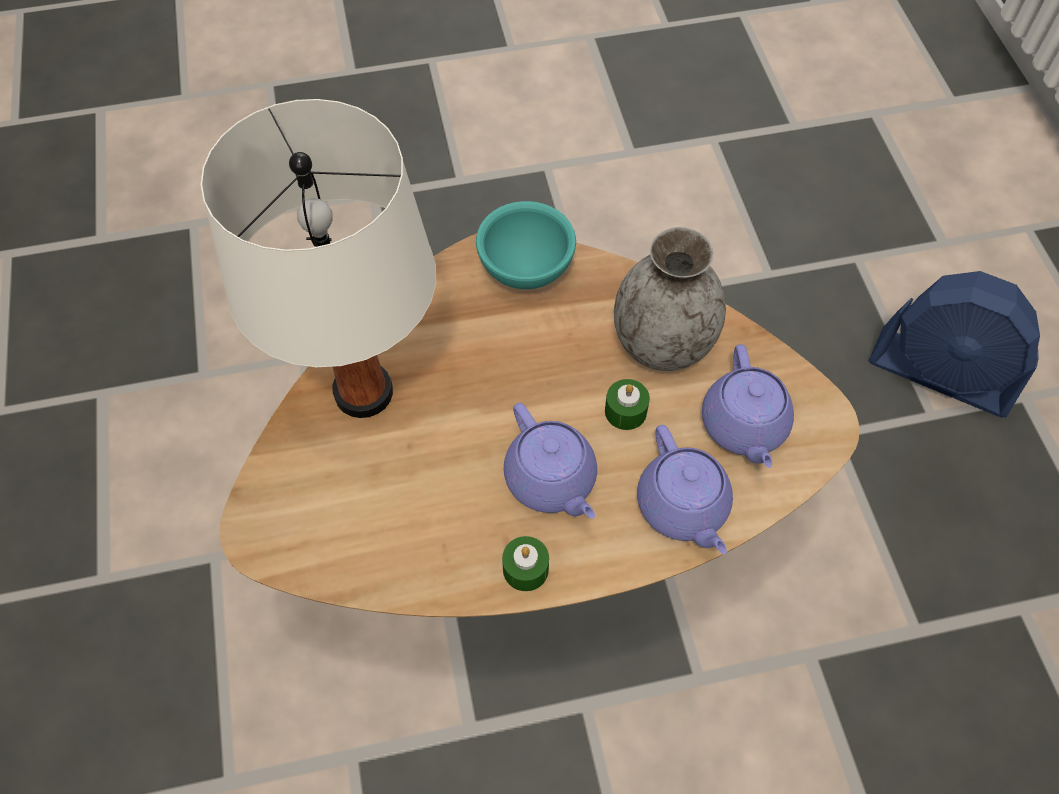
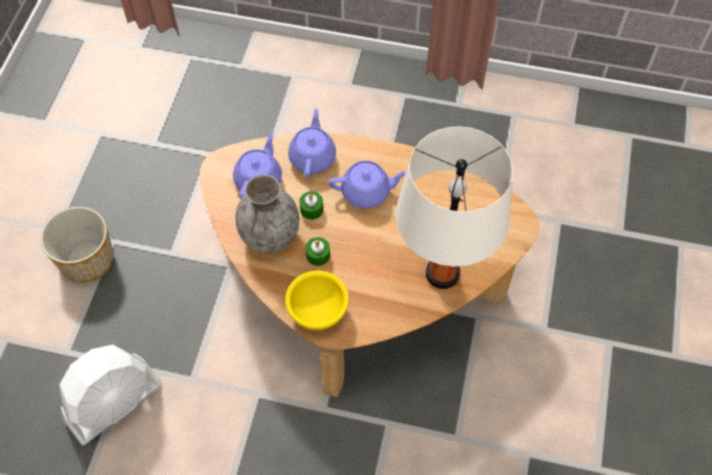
camera: 155 degrees left, 0 degrees up
(525, 569) = (399, 160): green candle -> green candle (318, 255)
(527, 269) = (317, 311): turquoise bowl -> yellow bowl
(551, 480) = (367, 192): purple teapot -> purple teapot turned 90 degrees clockwise
(751, 230) = (115, 403): none -> white fan
(942, 374) = (86, 260): blue fan -> planter

